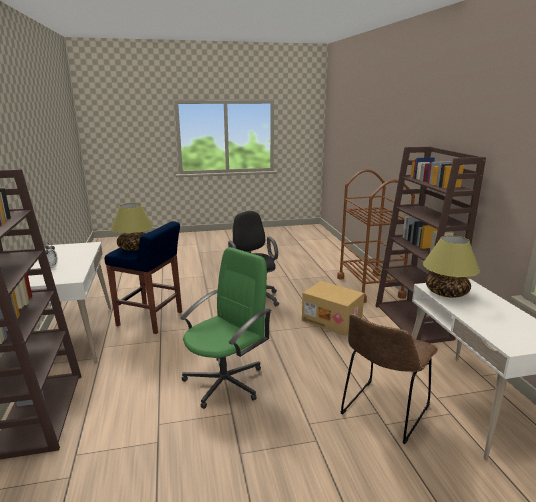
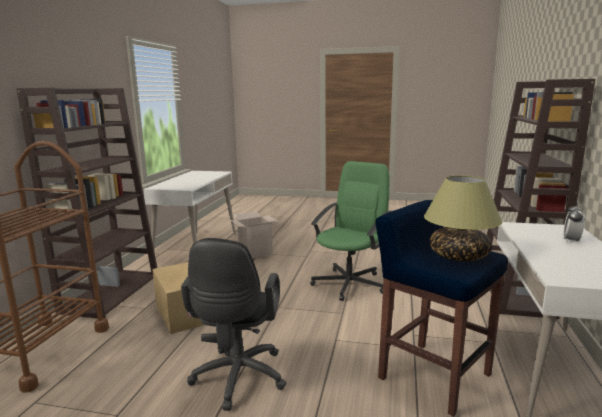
camera: 155 degrees left, 5 degrees down
(225, 382) = (350, 284): green office chair -> green office chair turned 150 degrees clockwise
(383, 413) = (255, 252): brown chair -> cardboard box
(447, 293) = (186, 185): table lamp -> none

